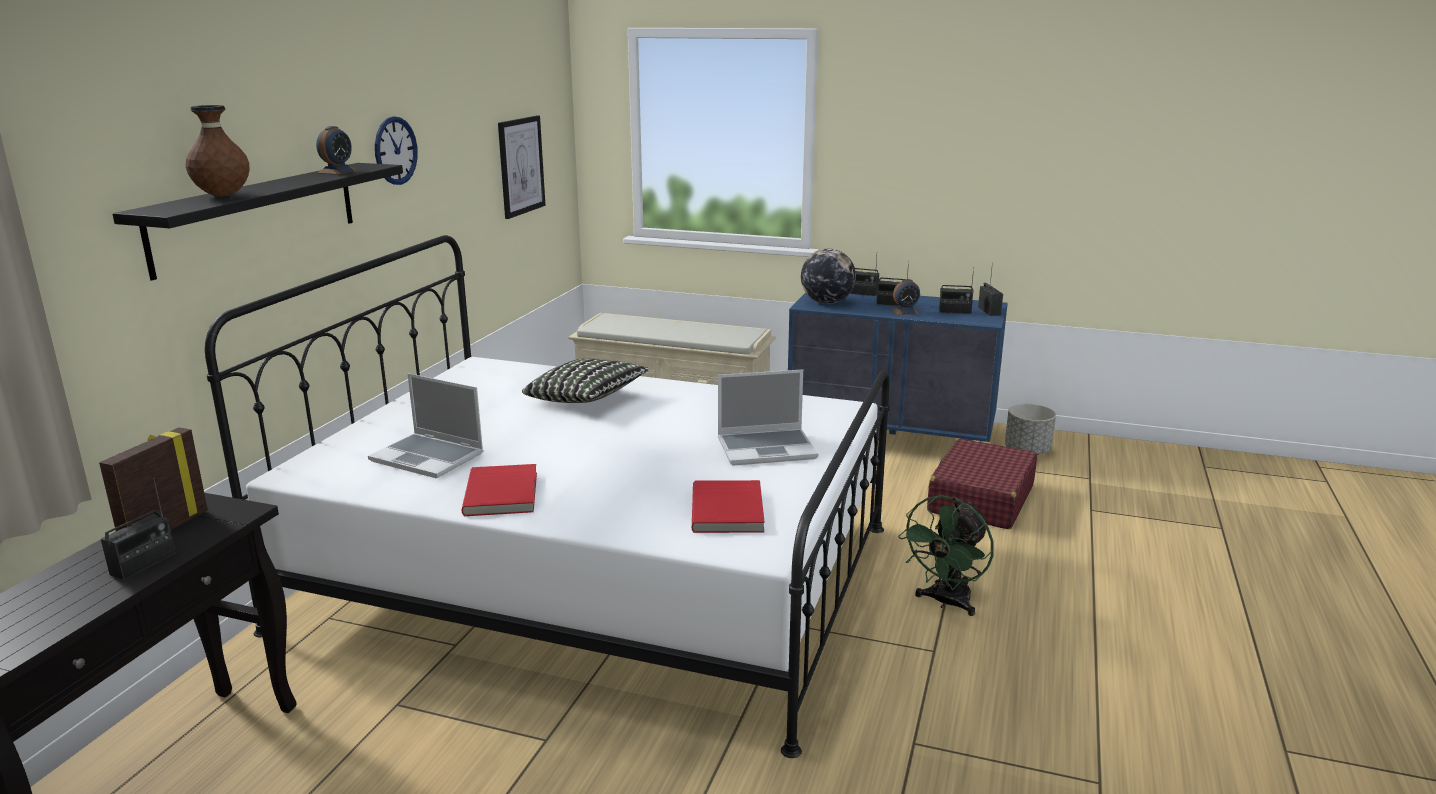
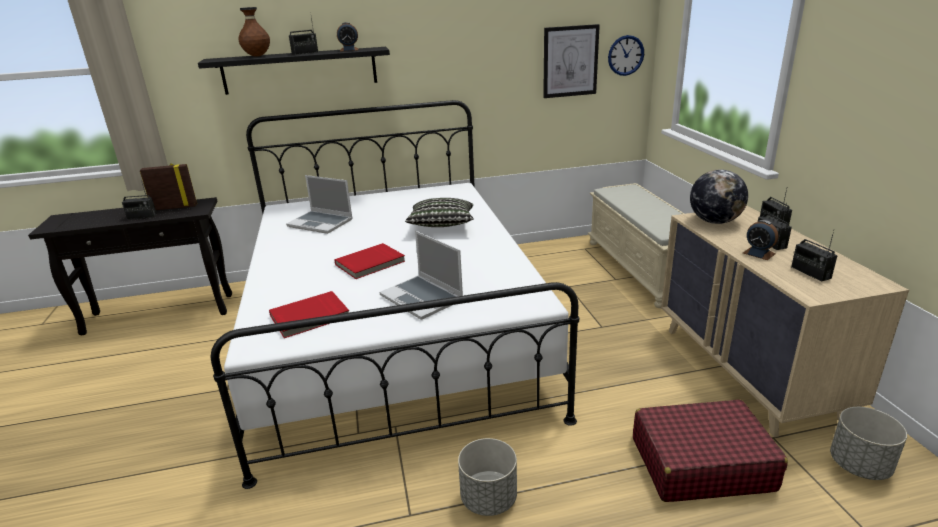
camera: 60 degrees right, 5 degrees up
(395, 150) = (424, 41): wall clock -> wall clock (625, 55)
(429, 457) = (321, 223): laptop -> laptop turned 60 degrees counterclockwise
(503, 493) = (289, 253): red book -> red book (371, 263)
(891, 437) = (748, 372): blue dresser -> beige dresser
(946, 602) = (489, 499): green fan -> grey planter
(989, 311) = (852, 288): radio -> radio (305, 53)

